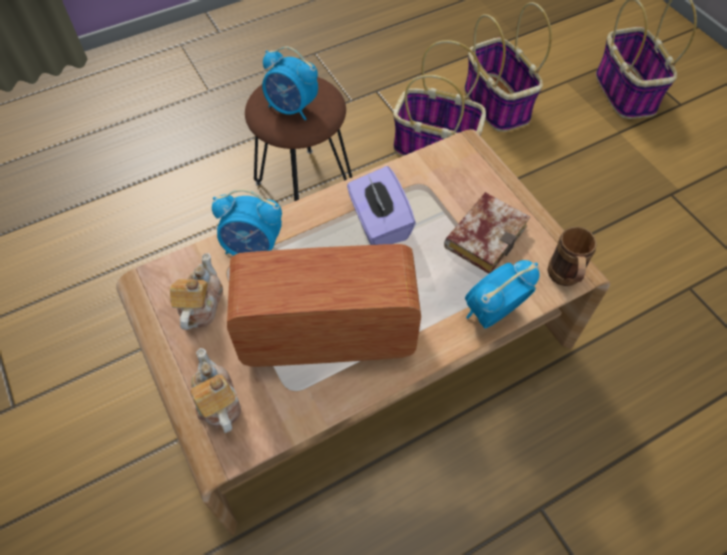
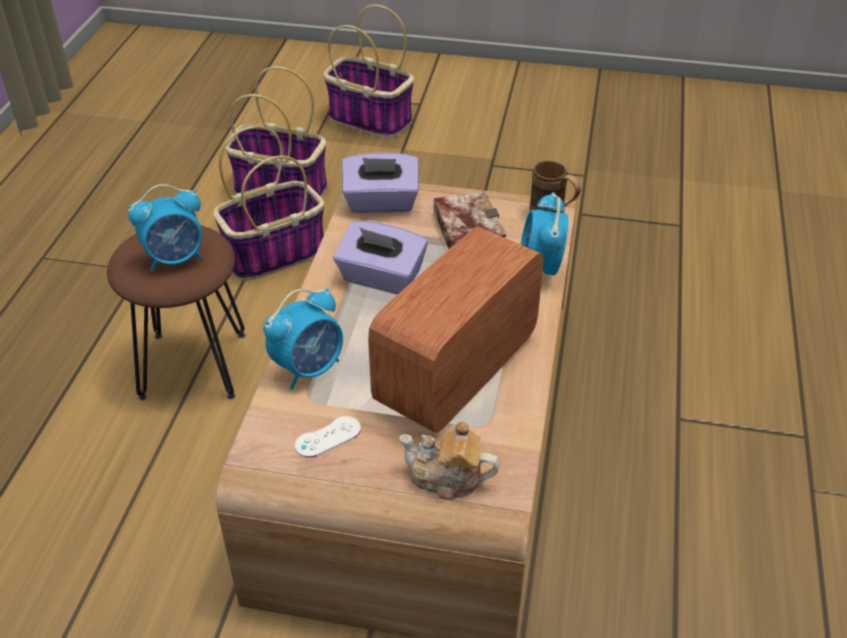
camera: 50 degrees left, 15 degrees down
(200, 305) = (328, 437): teapot -> white game controller
(458, 166) = (381, 203): none -> purple tissue box

